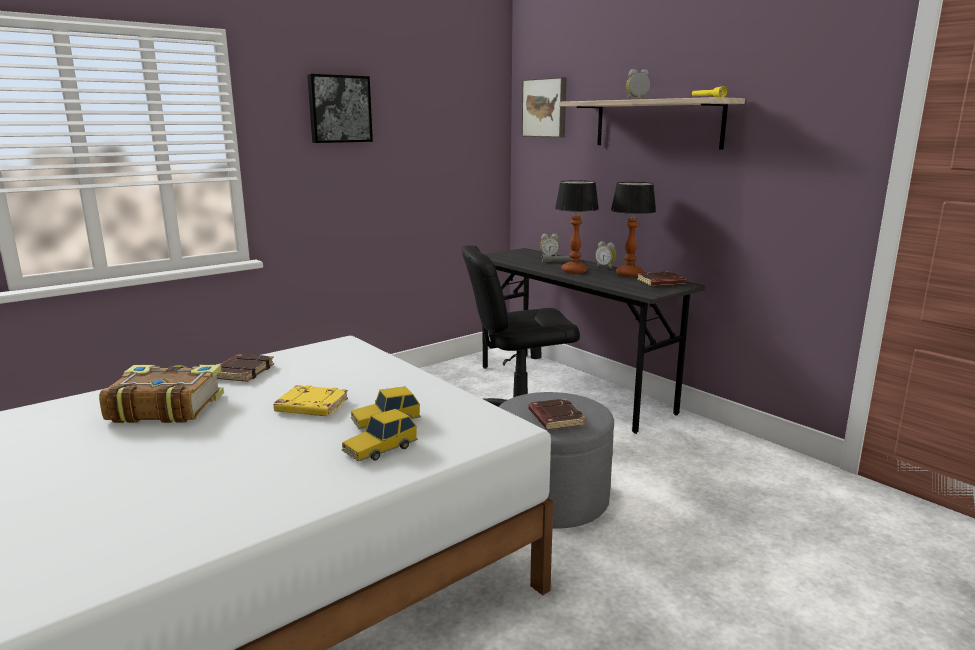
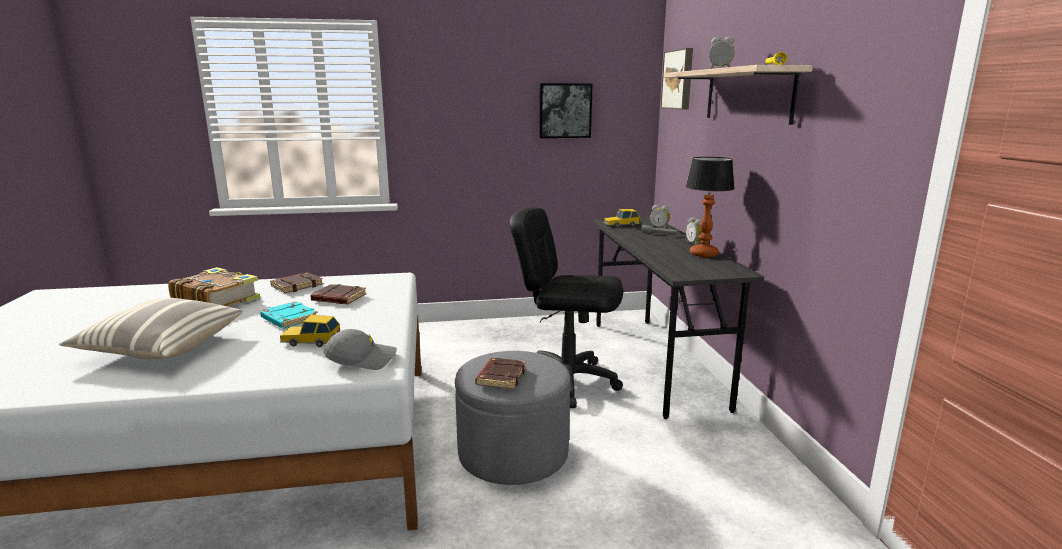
camera: 30 degrees right, 0 degrees up
(209, 471) = (161, 348): none -> pillow
(310, 407) = (288, 319): yellow book -> turquoise book
(339, 109) = (473, 82): picture -> picture (564, 110)
(380, 449) = (270, 360): toy car -> toy car (621, 225)
(476, 423) = (362, 359): none -> grey cap
(574, 271) = (654, 244): table lamp -> none
(660, 283) = (718, 267): brown book -> brown book (338, 298)

